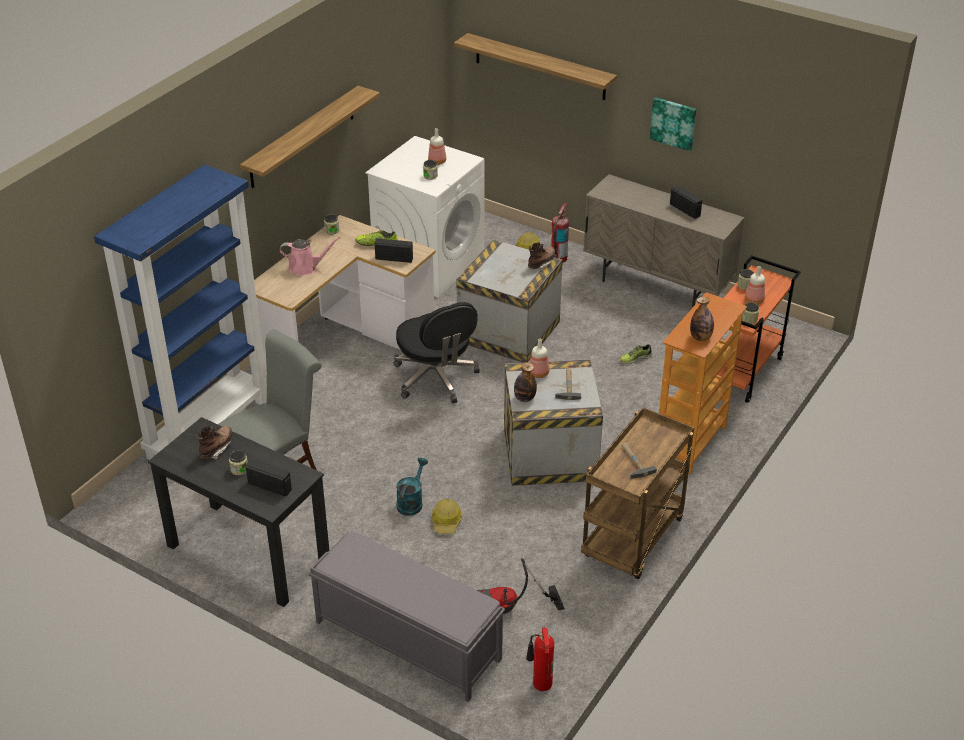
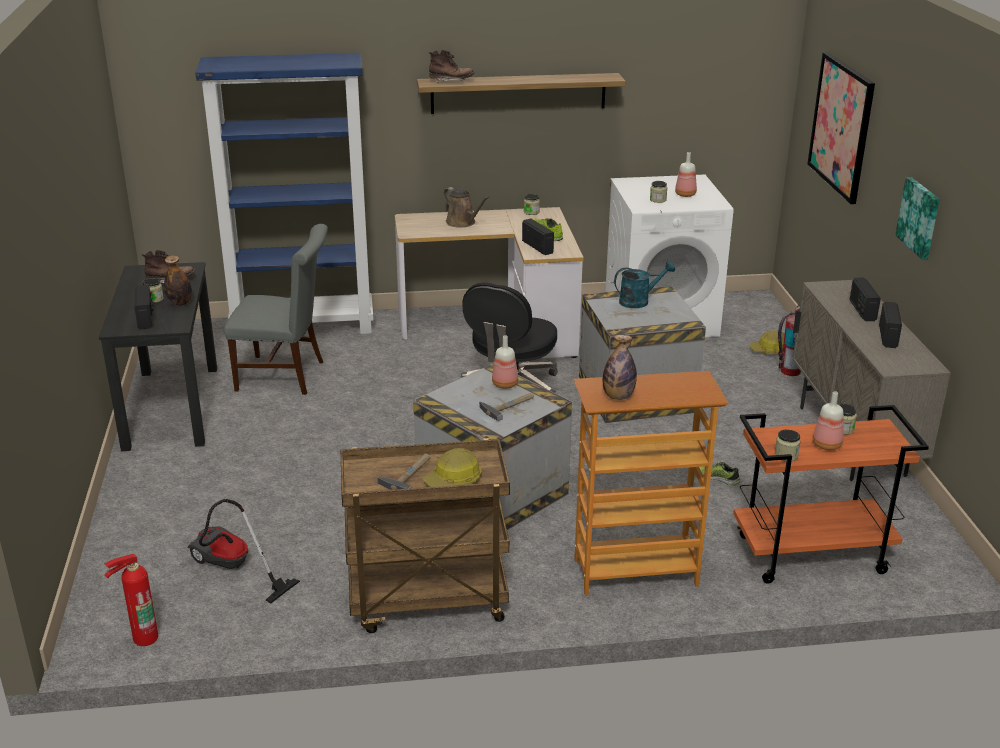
camera: 50 degrees right, 10 degrees down
(306, 267) = (462, 223): pink watering can -> brown watering can
(406, 640) = (136, 530): grey bench -> none
(411, 502) = (326, 451): turquoise watering can -> turquoise watering can (639, 301)
(446, 521) = (321, 480): hard hat -> hard hat (454, 480)
(524, 398) = (454, 392): bottle -> bottle (180, 303)
(540, 67) = (841, 126): shelf -> picture
(541, 263) = (678, 320): brown boot -> brown boot (451, 81)
(646, 198) = (862, 310): none -> radio

